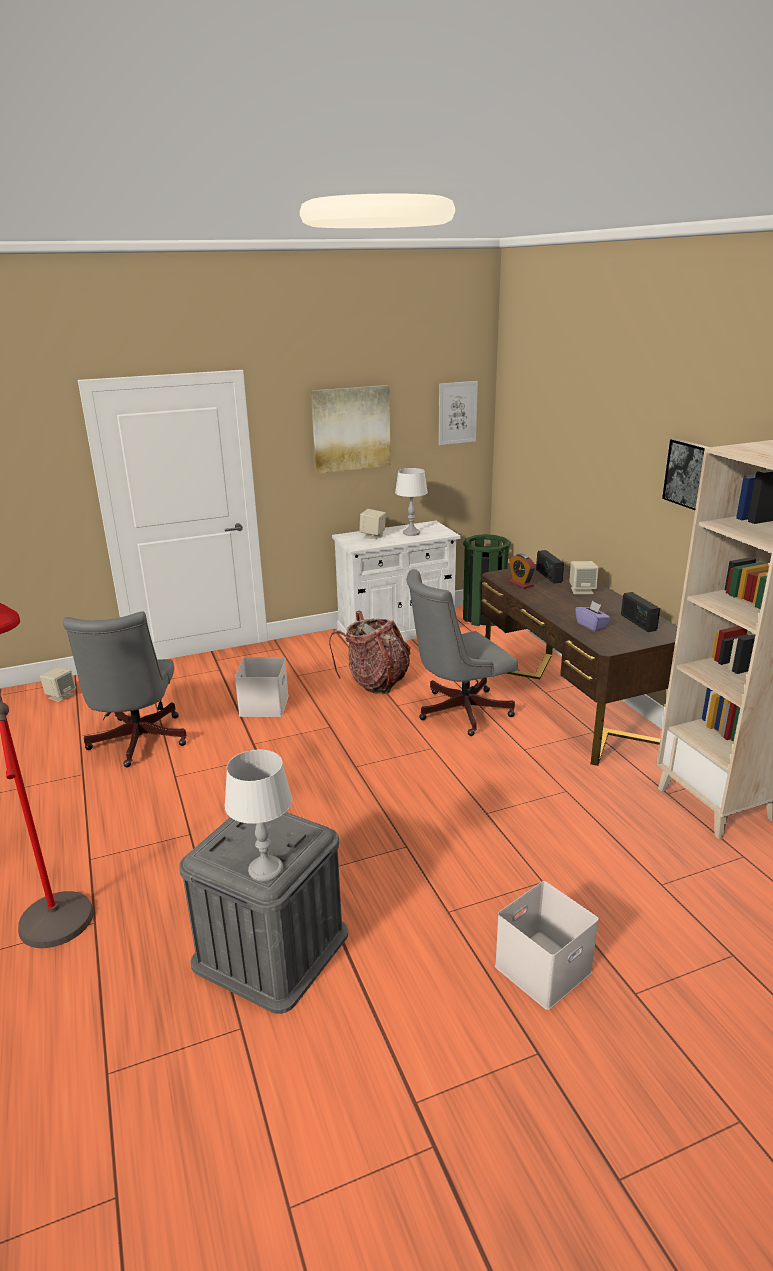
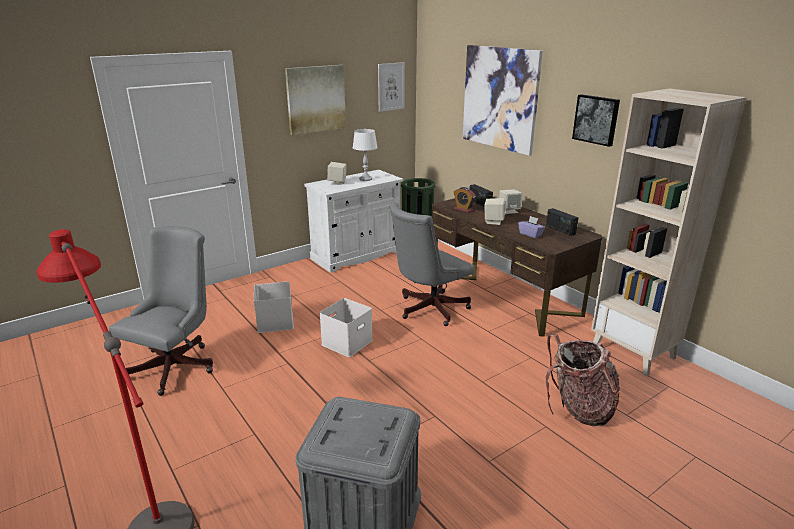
camera: 15 degrees left, 0 degrees up
(61, 696) = (90, 334): beige speaker -> beige speaker (493, 221)
(136, 743) = (177, 365): grey office chair -> grey office chair turned 135 degrees counterclockwise
(265, 869) = (377, 452): white table lamp -> none
(375, 681) = (356, 294): backpack -> backpack (579, 409)
(543, 967) = (575, 490): white storage box -> white storage box (347, 342)
(585, 436) = (500, 98): none -> picture

